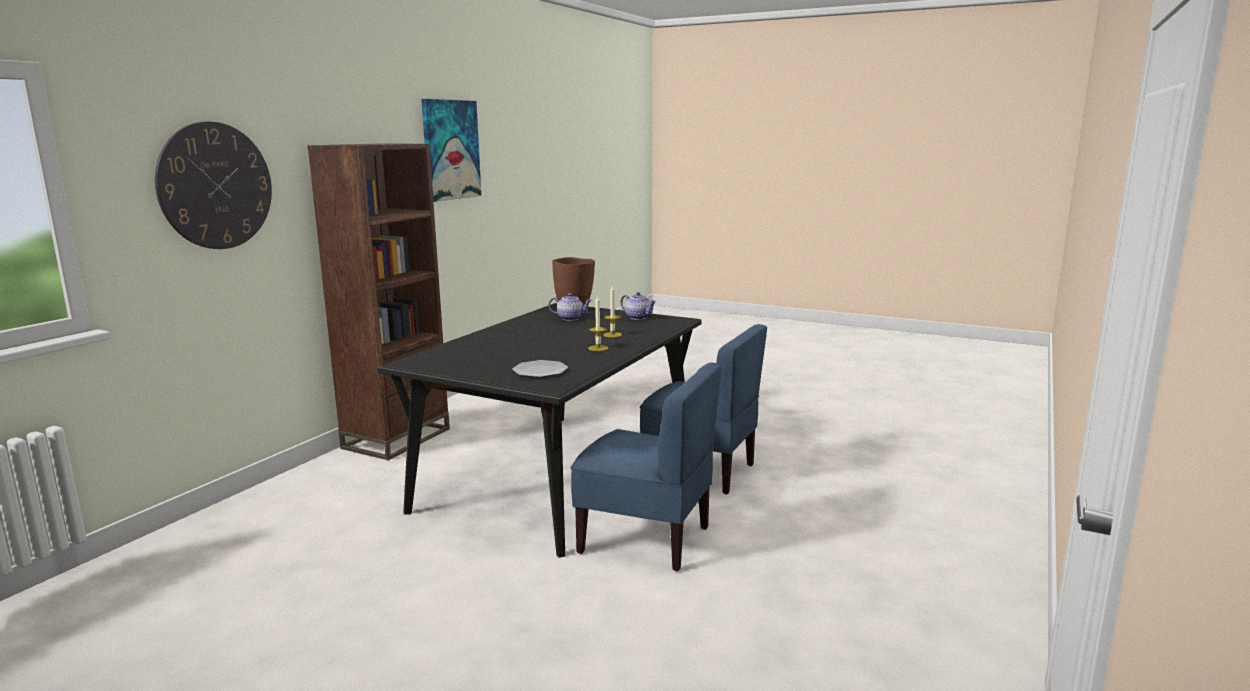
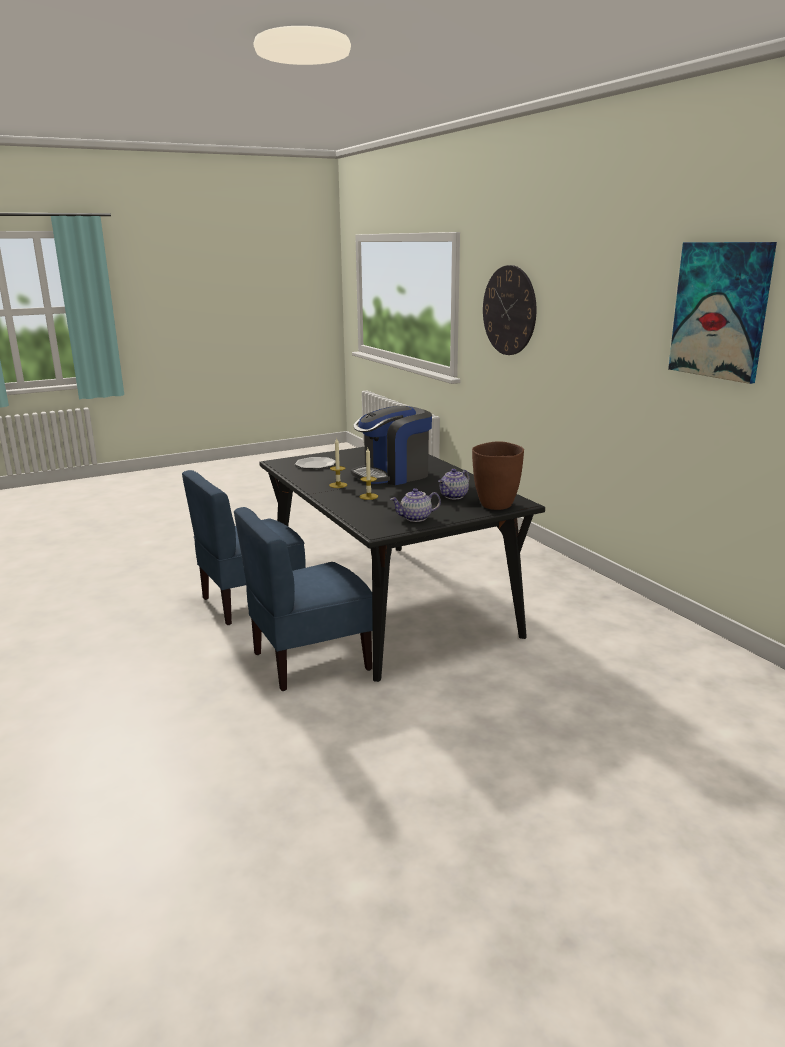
camera: 125 degrees right, 5 degrees up
(397, 438) = (546, 565): brown bookcase -> none
(536, 341) = (393, 475): none -> coffee machine

